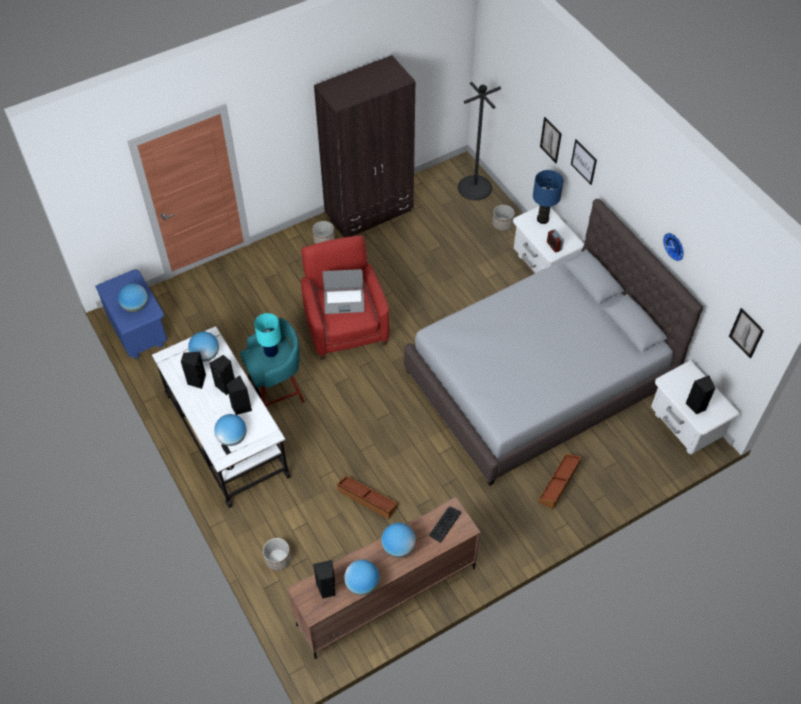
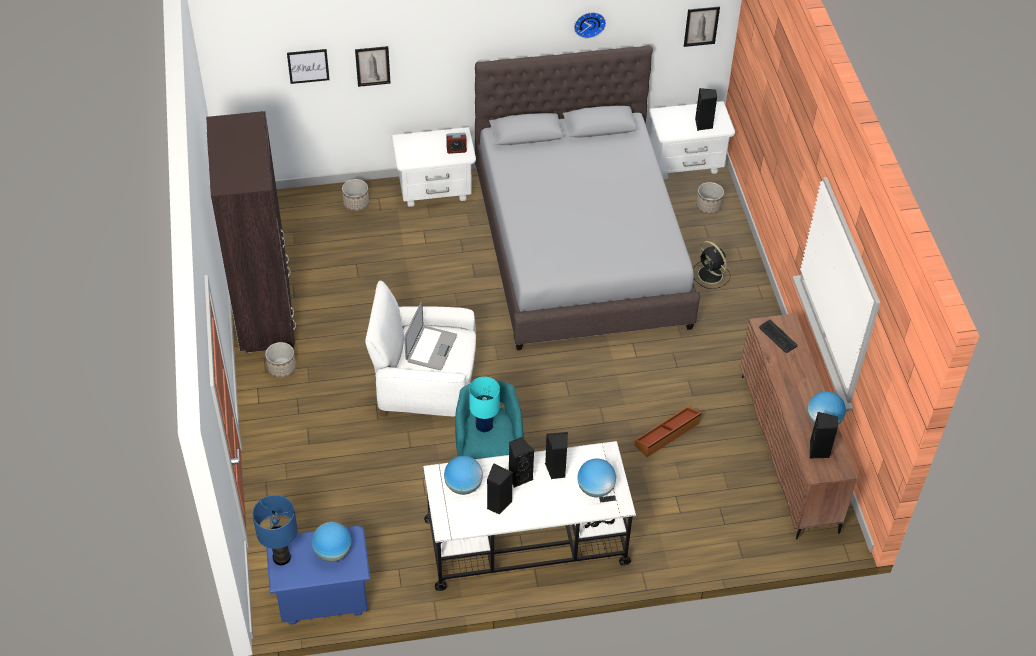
camera: 70 degrees left, 5 degrees down
(277, 559) = (711, 535): planter -> planter (708, 206)
(345, 326) = (425, 385): red armchair -> white armchair
(398, 547) = (791, 380): globe -> none
(475, 188) = (286, 207): black clothes rack -> none
(543, 219) = (414, 145): blue table lamp -> blue table lamp (281, 557)
(559, 483) = (711, 275): brown storage box -> black fan
(584, 162) = (433, 47): picture -> picture (308, 66)

